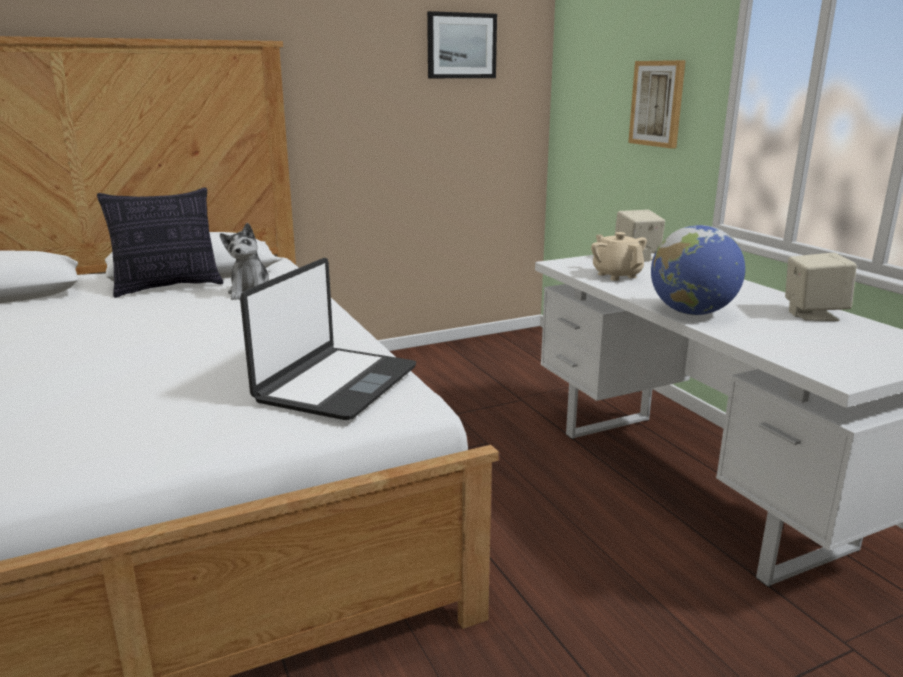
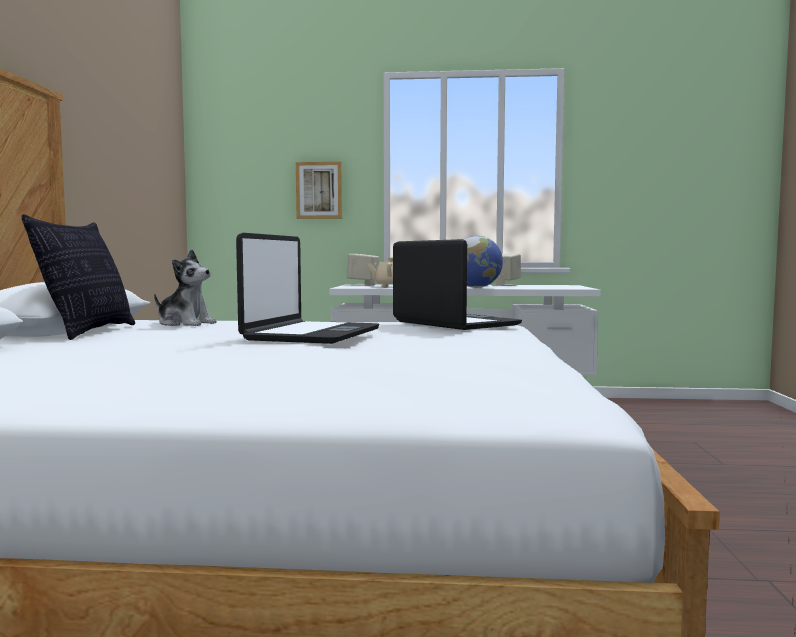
camera: 60 degrees left, 15 degrees down
(146, 354) = (311, 334): none -> laptop
(461, 46) = (147, 136): picture -> none

